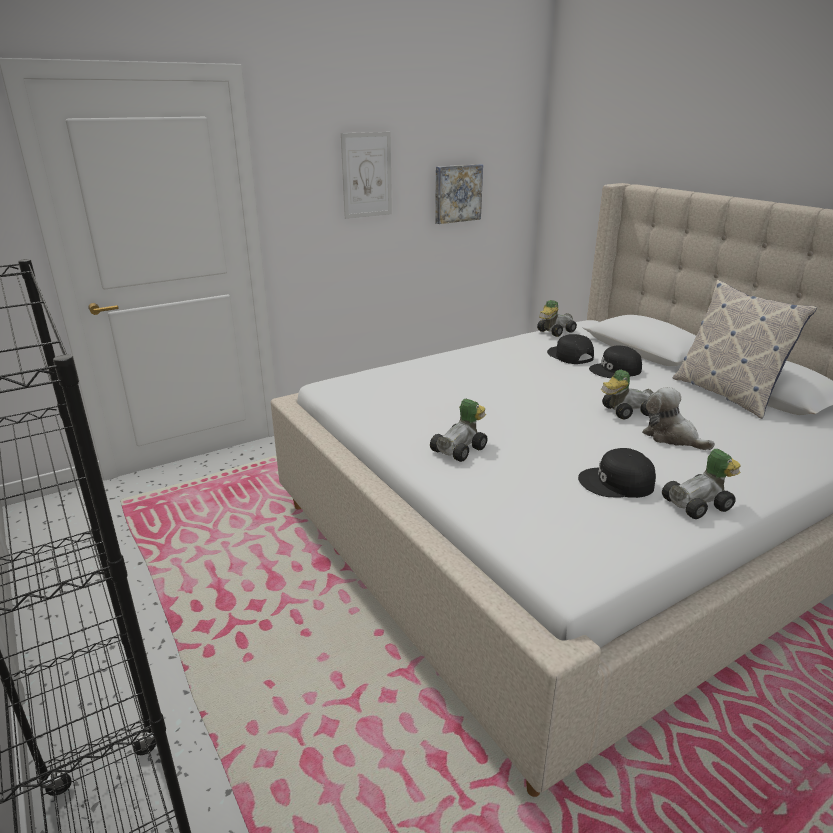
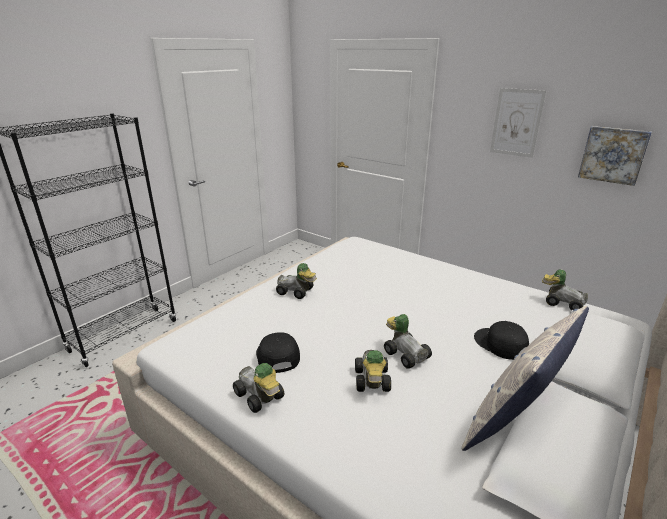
camera: 70 degrees right, 0 degrees up
(569, 355) = (507, 316): black cap -> none
(672, 437) = (371, 382): plush toy -> toy car

